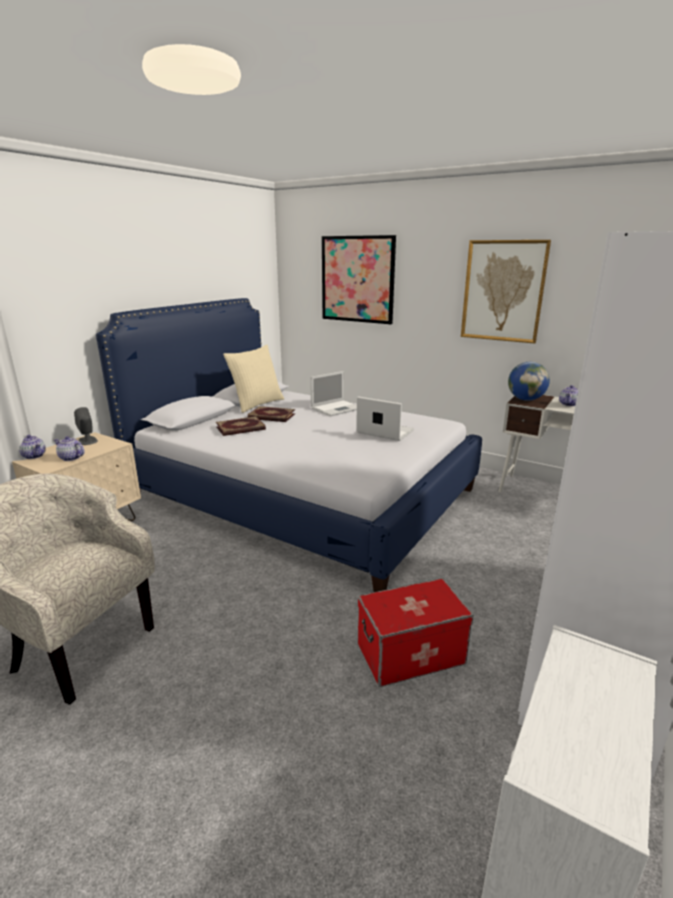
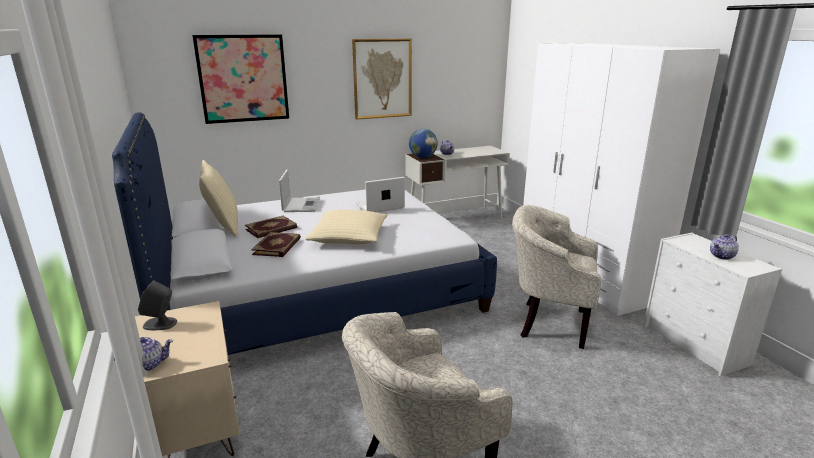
camera: 55 degrees left, 0 degrees up
(70, 458) = (201, 340): teapot -> teapot (722, 256)
(293, 442) = (348, 236): none -> beige pillow
(410, 653) = (548, 323): storage box -> beige armchair

